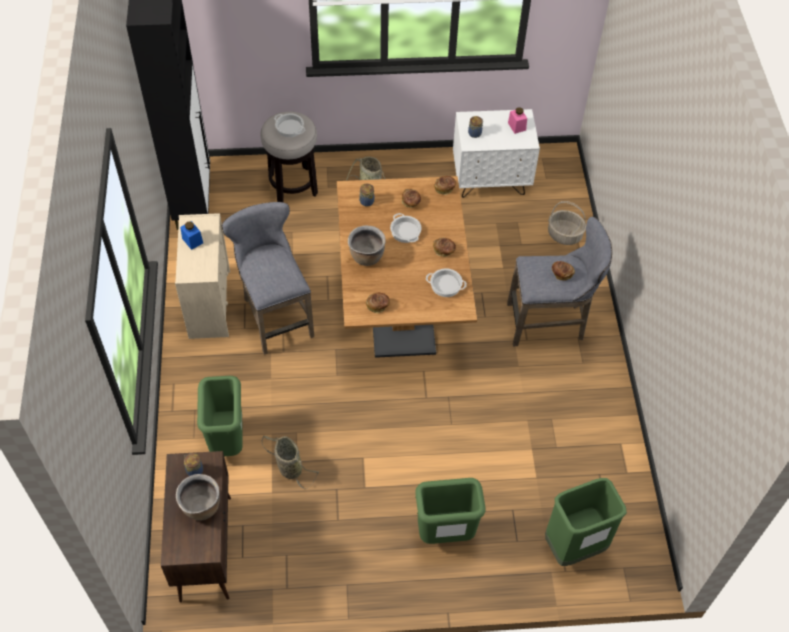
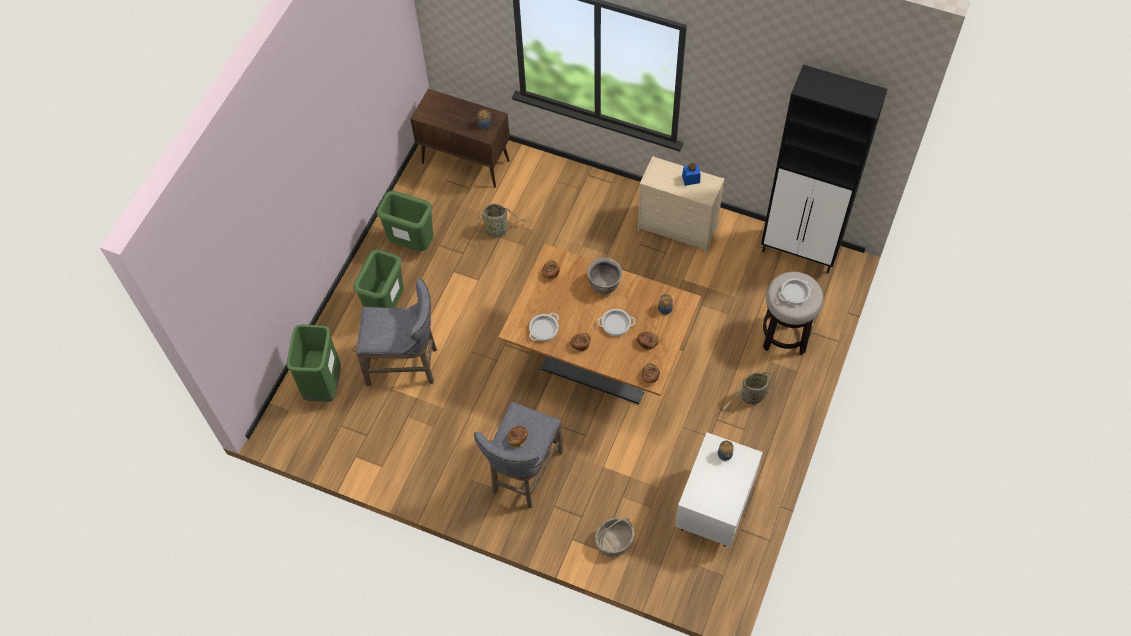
camera: 120 degrees right, 5 degrees up
(201, 507) = (455, 120): brown cooking pot -> none
(227, 440) = (542, 200): green trash can -> green trash can (412, 244)
(275, 315) = (642, 269): grey stool -> grey stool (406, 365)
(516, 126) = (717, 498): pink jar -> none

